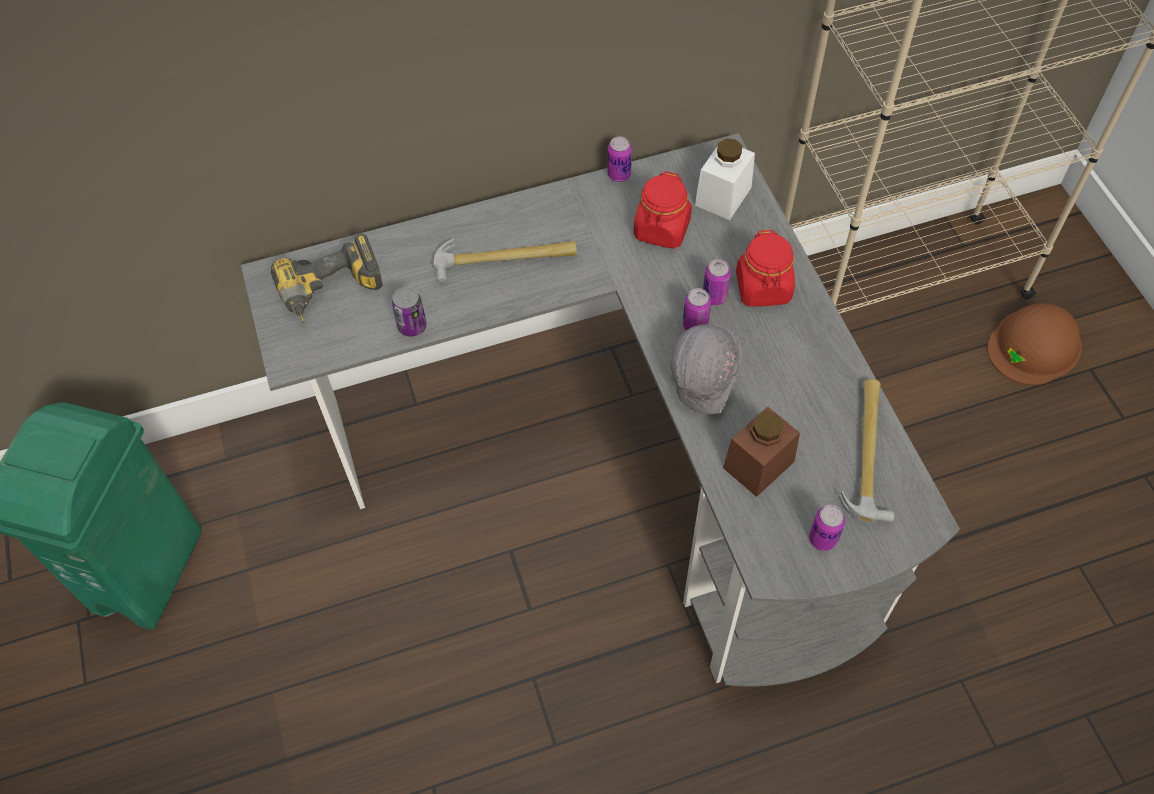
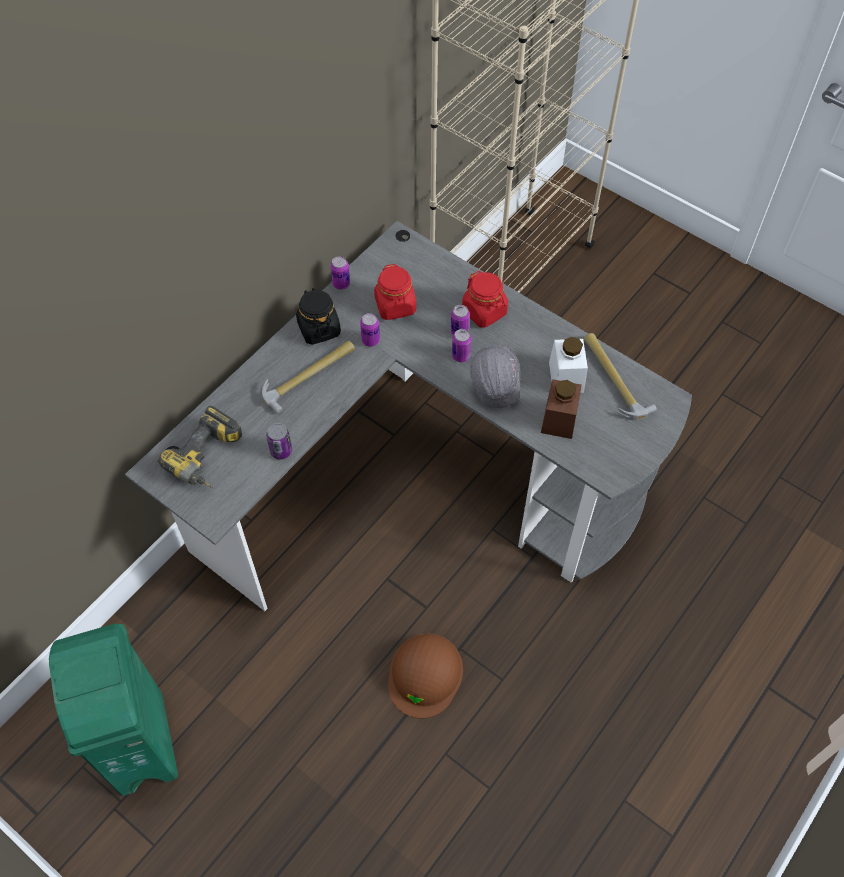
camera: 35 degrees left, 0 degrees up
(556, 213) = (319, 329): none -> black jar
(723, 196) = (417, 266): white jar -> white jar (566, 377)
(823, 539) = (625, 442): can -> can (370, 340)
(1034, 346) = (614, 275): brown hard hat -> brown hard hat (425, 674)

